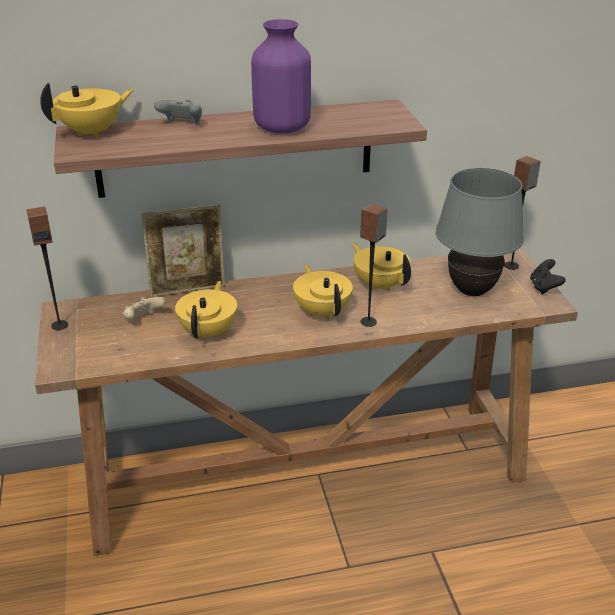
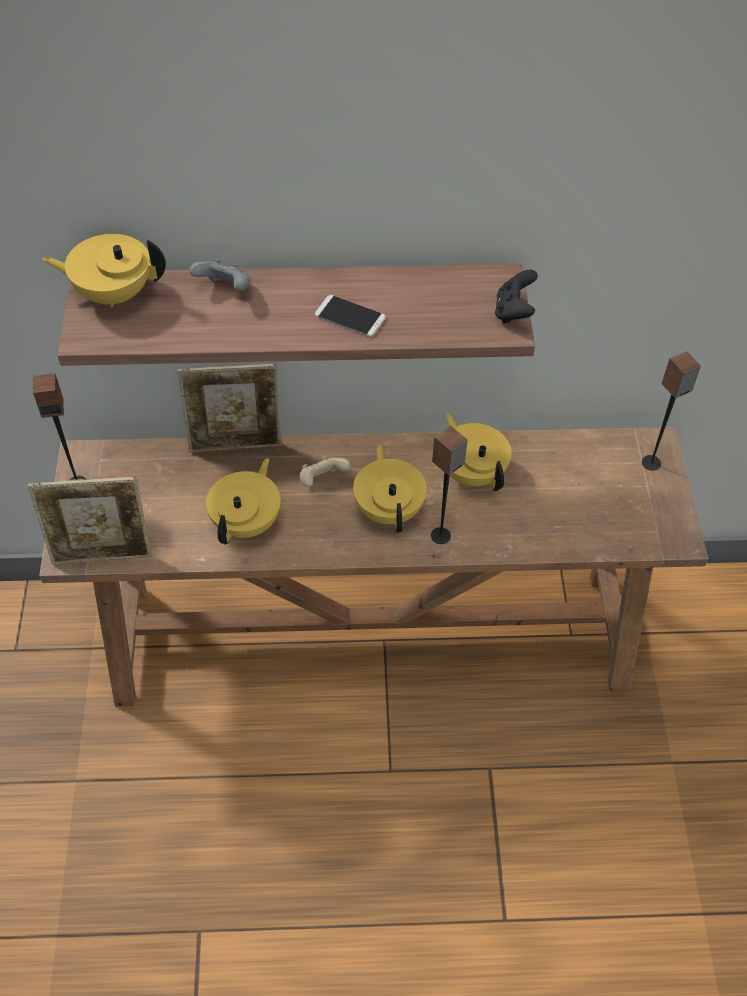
camera: 10 degrees right, 20 degrees up
(90, 365) = (103, 555): none -> picture frame
(93, 132) = (113, 293): yellow teapot -> yellow teapot turned 150 degrees counterclockwise
(143, 320) = (174, 490): beige game controller -> beige game controller (322, 480)
(282, 128) = (350, 316): purple vase -> phone
(472, 291) = (585, 502): grey table lamp -> none
(544, 287) = (680, 509): black game controller -> black game controller (513, 312)

